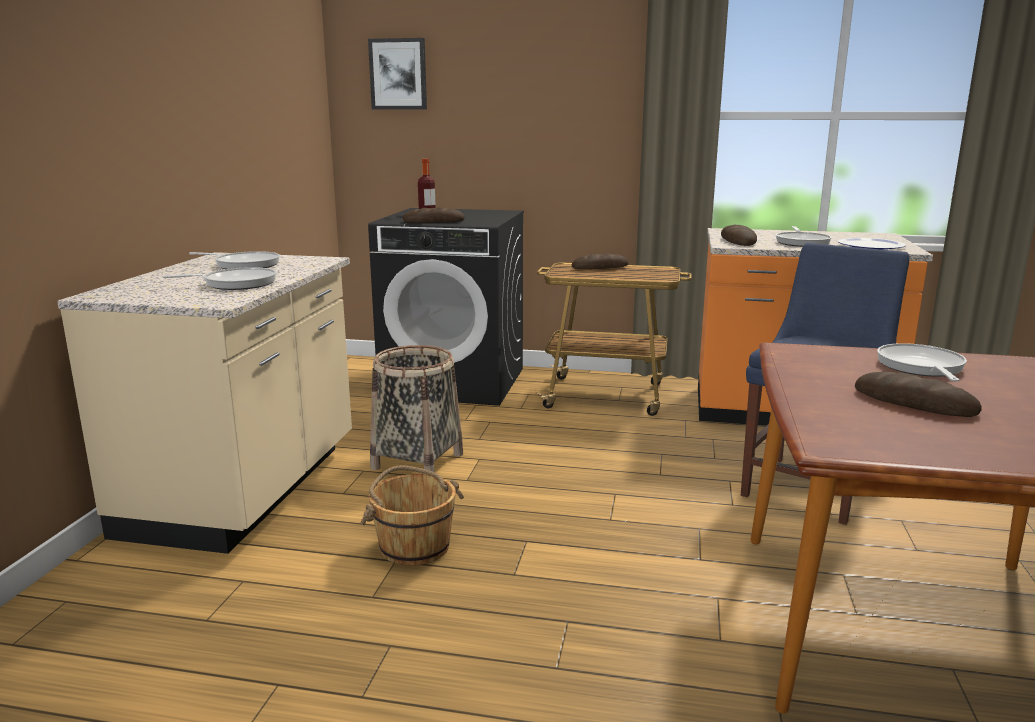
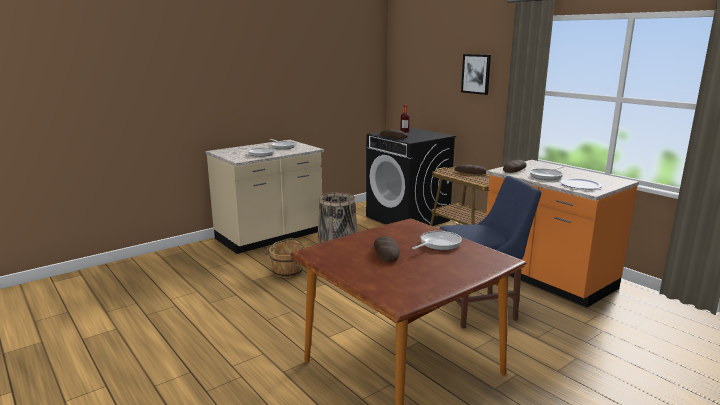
camera: 40 degrees right, 0 degrees up
(398, 74) = (412, 60): picture -> picture (476, 74)

